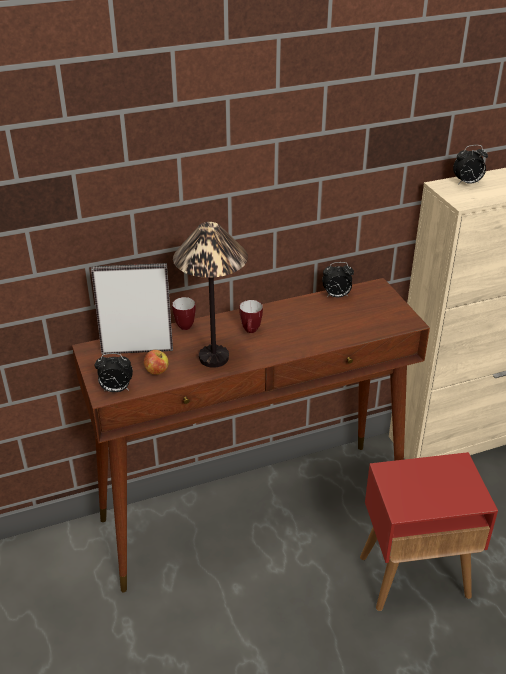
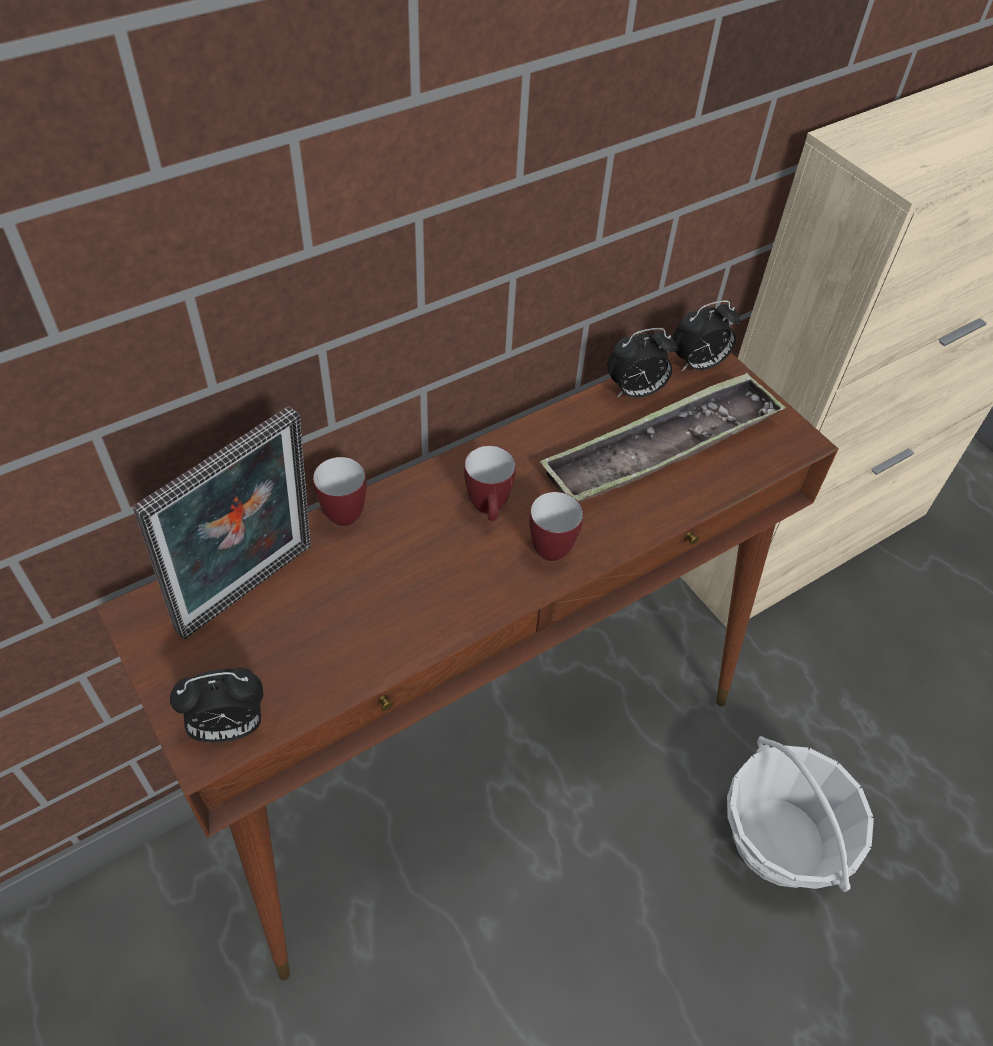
camera: 15 degrees left, 15 degrees up
(137, 348) = (252, 593): picture frame -> picture frame turned 150 degrees clockwise
(157, 371) = (312, 656): apple -> none
(214, 358) = (431, 596): table lamp -> none
(274, 347) = (549, 545): none -> mug
(340, 318) = (661, 449): none -> tray
(415, 576) = (779, 841): red side table -> basket
(467, 183) = (895, 128): alarm clock -> alarm clock (698, 365)

